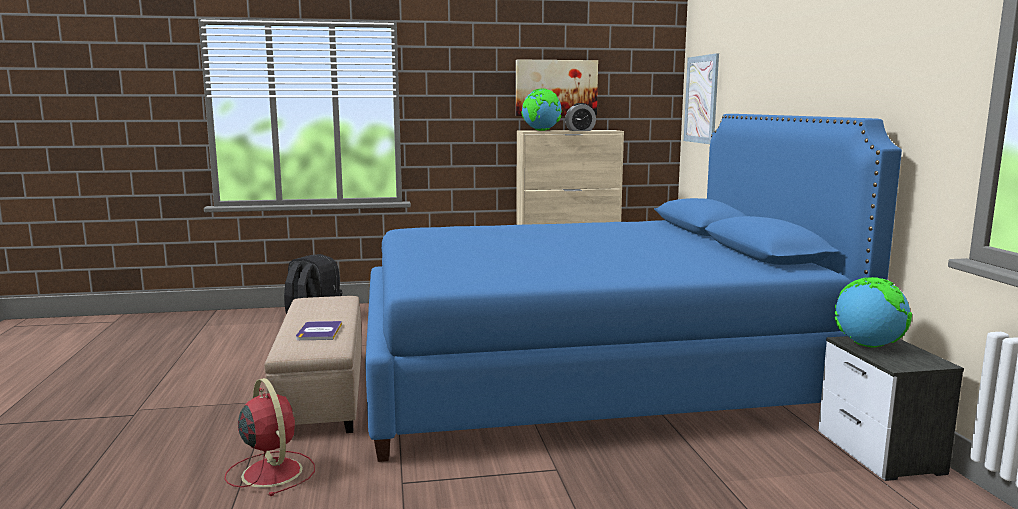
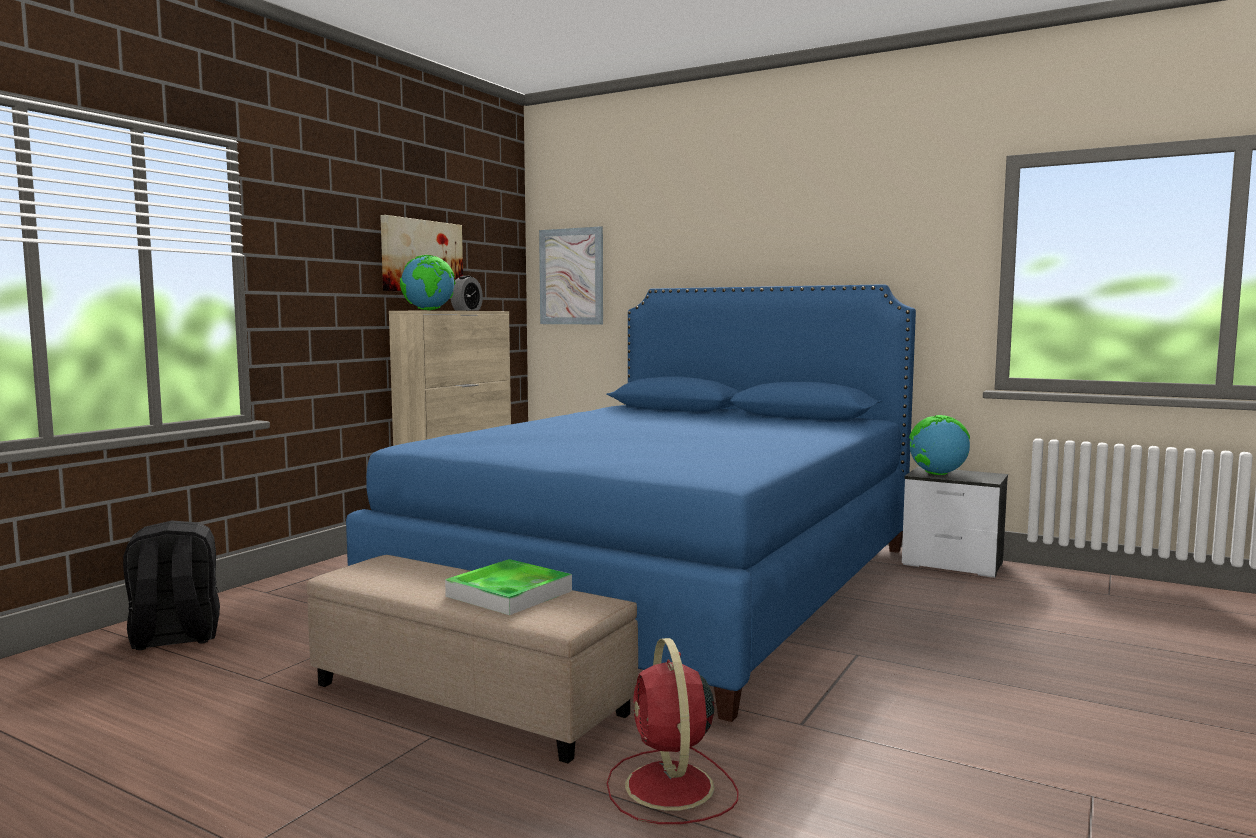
camera: 50 degrees left, 5 degrees down
(271, 471) = (670, 788): red fan -> red fan turned 105 degrees counterclockwise
(319, 332) = (509, 593): book -> tray

